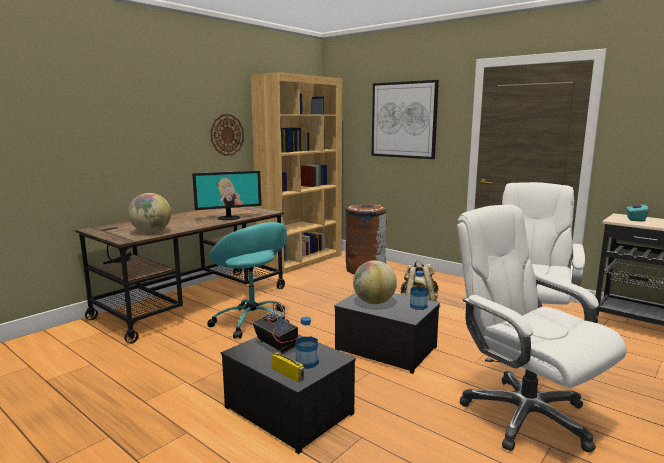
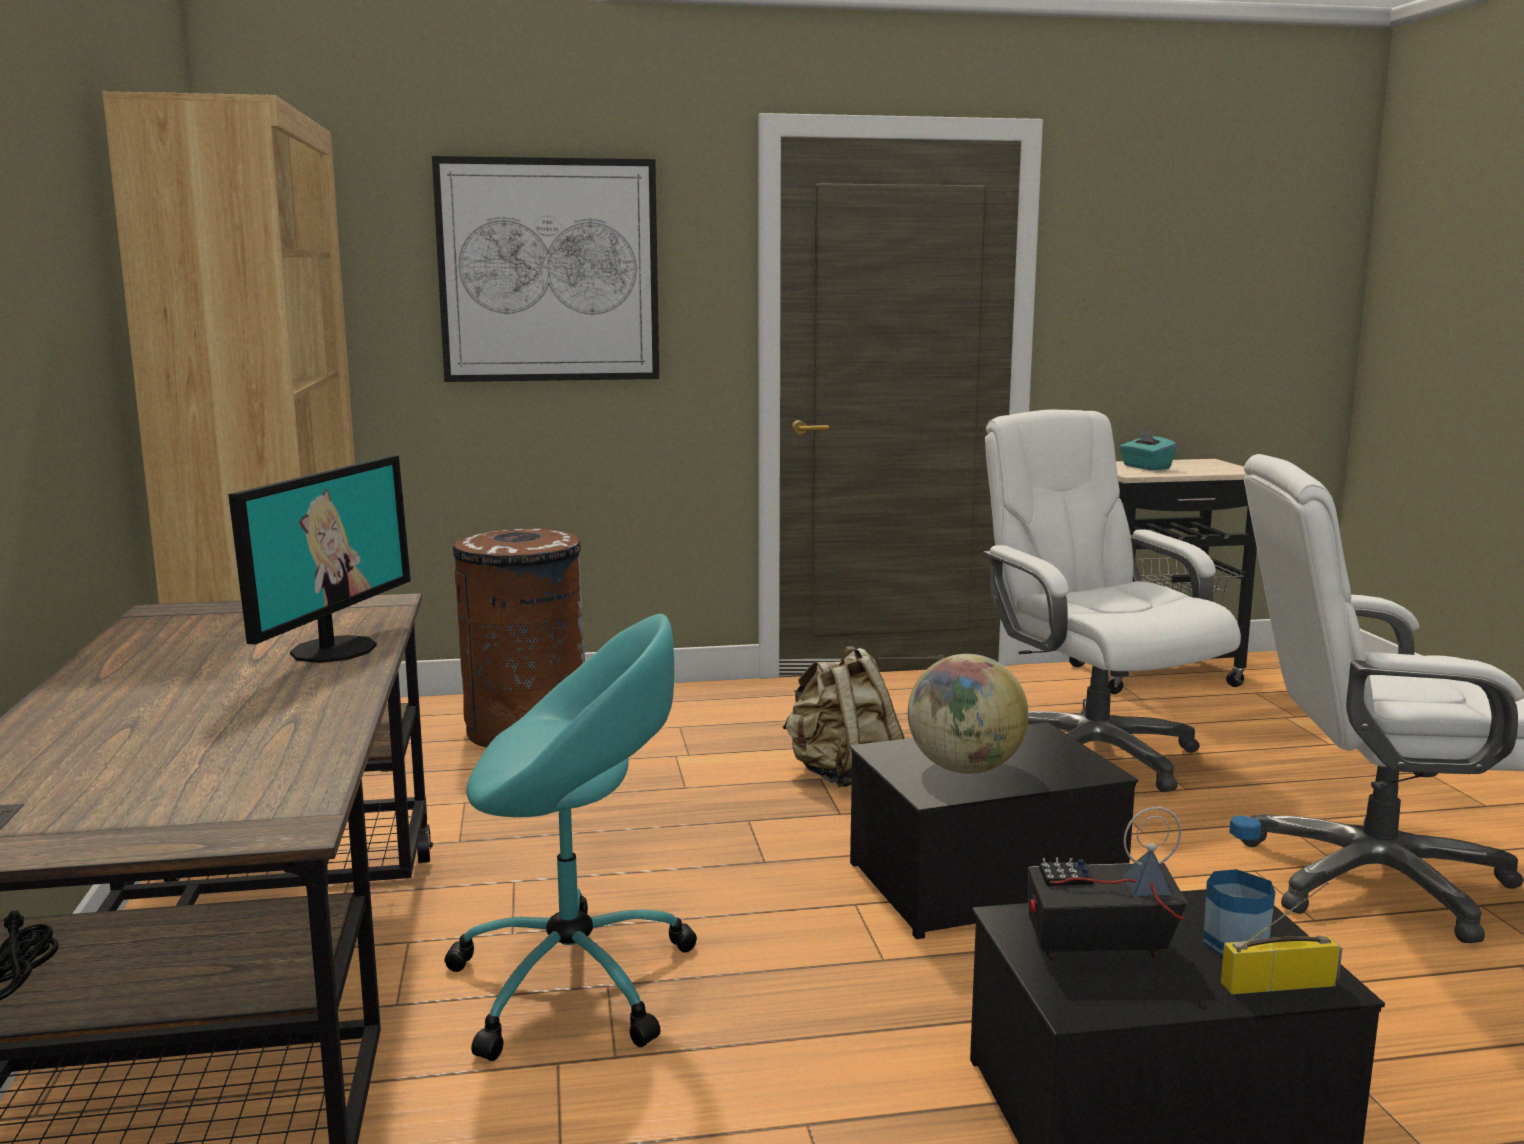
camera: 50 degrees left, 0 degrees up
(151, 232) = (260, 769): globe -> none
(227, 135) = (78, 332): wall clock -> none
(418, 306) = (1045, 743): bottle -> none

